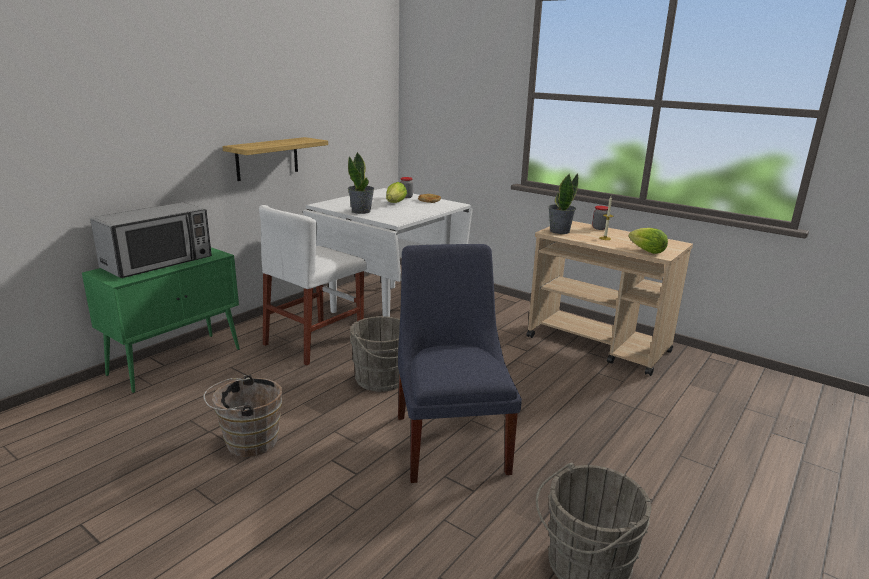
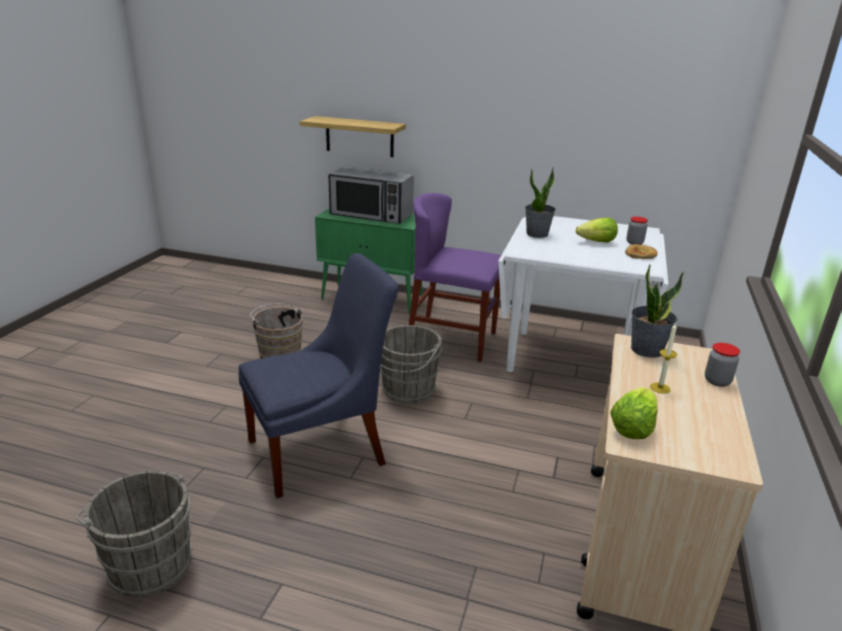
camera: 70 degrees right, 5 degrees up
(267, 158) = (514, 156): shelf -> shelf (359, 137)
(314, 341) = (452, 340): white chair -> purple chair

